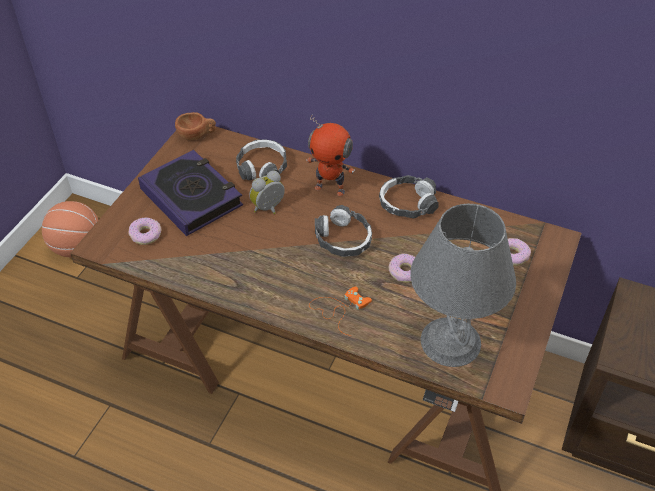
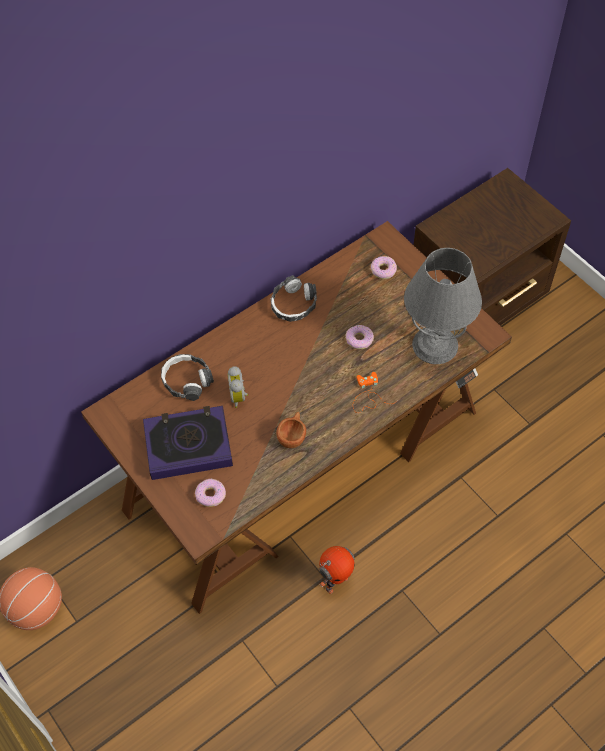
camera: 60 degrees left, 10 degrees up
(197, 135) = (112, 412): brown cup -> brown cup (293, 436)
(330, 188) = (244, 345): toy robot -> toy robot (336, 582)
(343, 239) = (303, 362): headphones -> none

